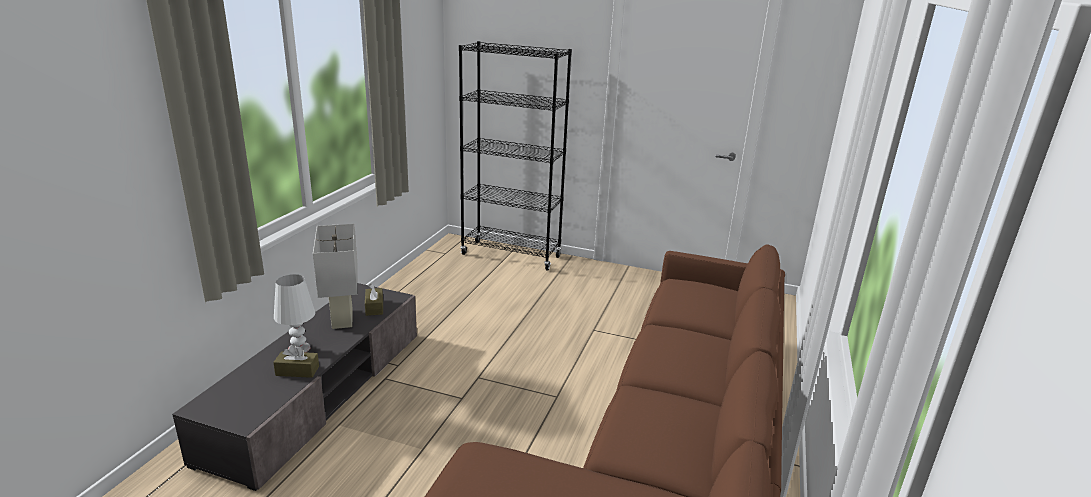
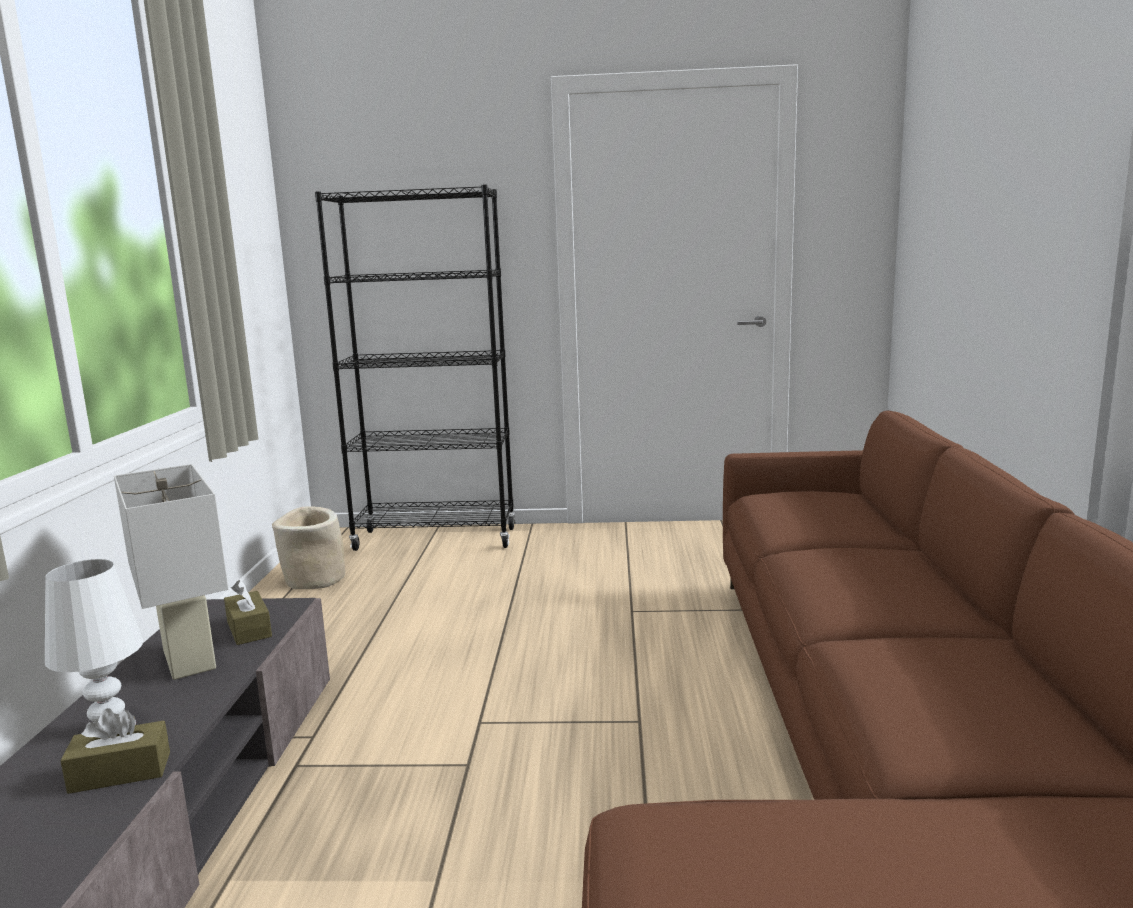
camera: 15 degrees left, 10 degrees down
(434, 270) = (314, 579): none -> beige planter

